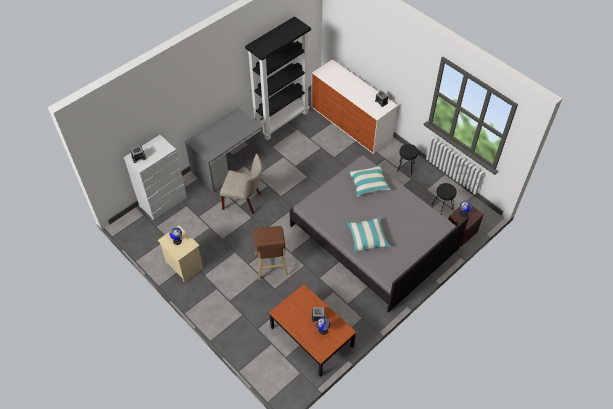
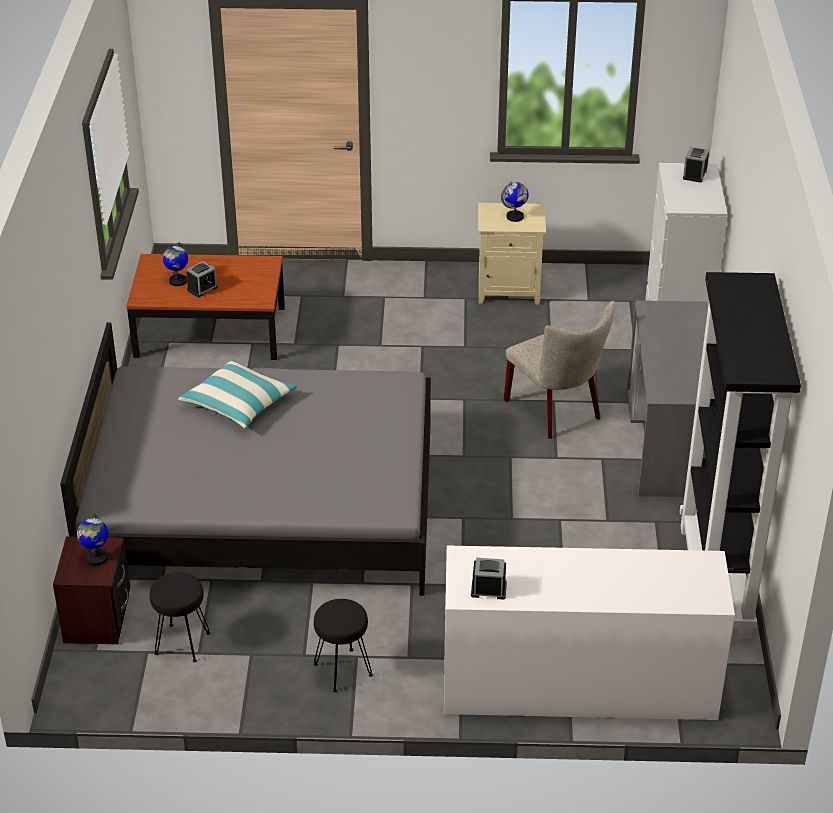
camera: 135 degrees right, 15 degrees down
(244, 201) = (557, 411): beige chair -> beige chair turned 90 degrees counterclockwise
(271, 266) = (381, 364): brown stool -> none
(368, 184) = (337, 481): pillow -> none

